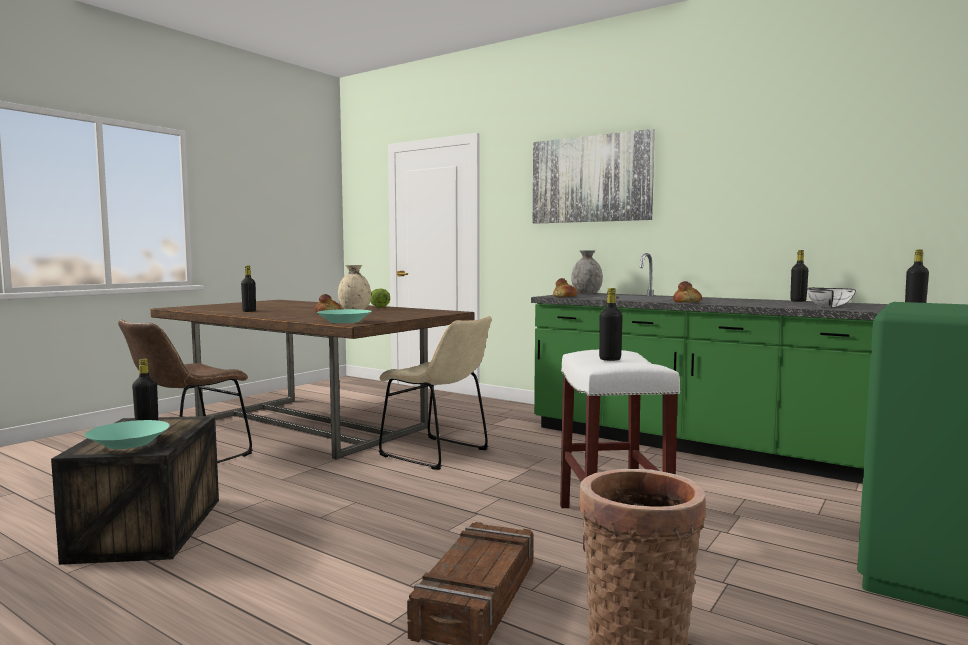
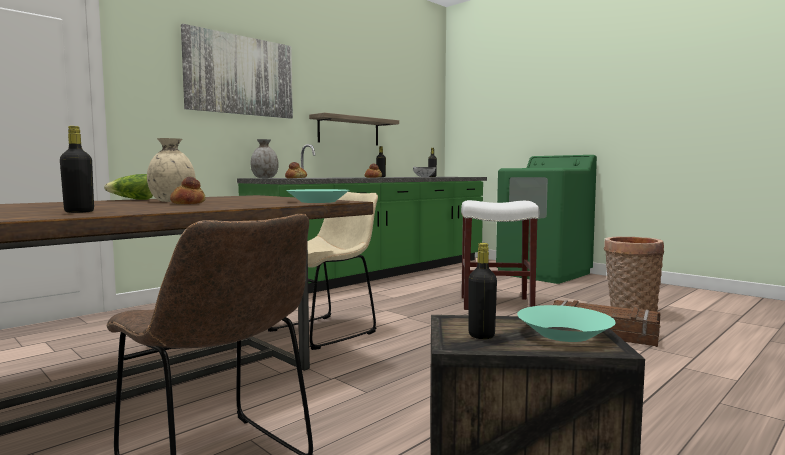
camera: 80 degrees left, 0 degrees up
(610, 359) = (500, 202): black bottle -> none
(754, 228) = (349, 131): none -> shelf

